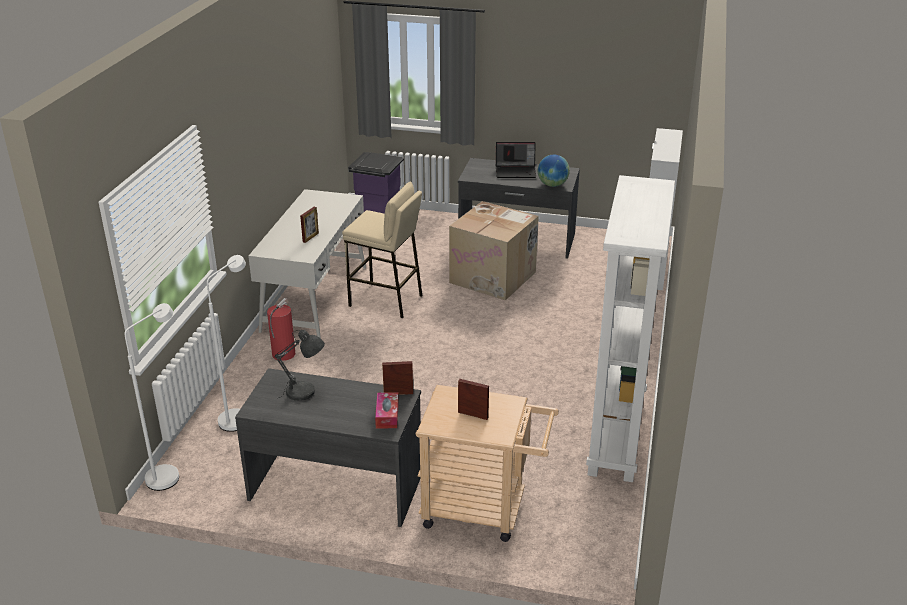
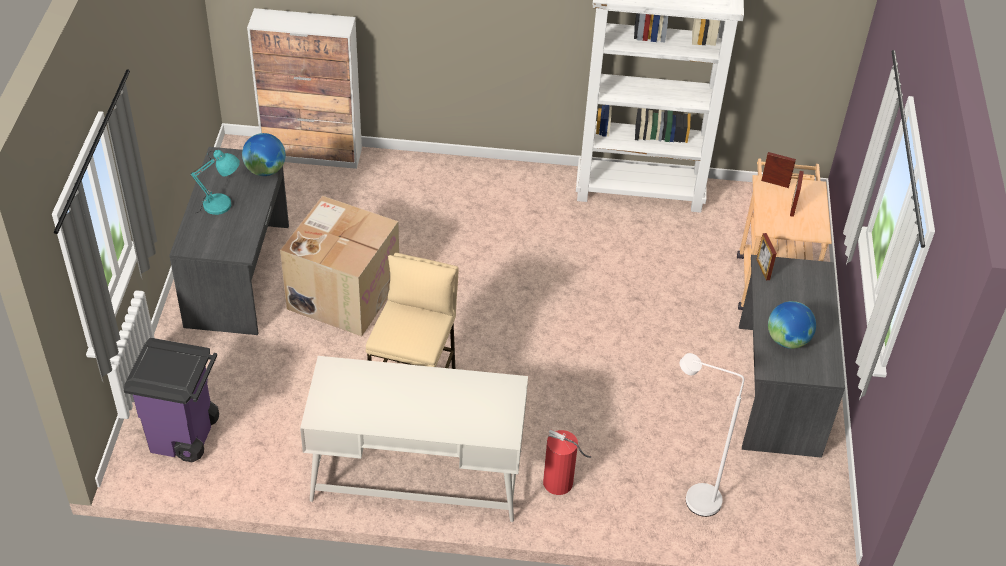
camera: 100 degrees left, 15 degrees up
(169, 474) = (807, 538): white floor lamp -> none
(304, 392) = (787, 340): grey table lamp -> globe
(310, 237) = (458, 391): picture frame -> picture frame (775, 183)
(387, 415) = (799, 273): tissue box -> none
(516, 171) = (221, 205): laptop -> turquoise table lamp

